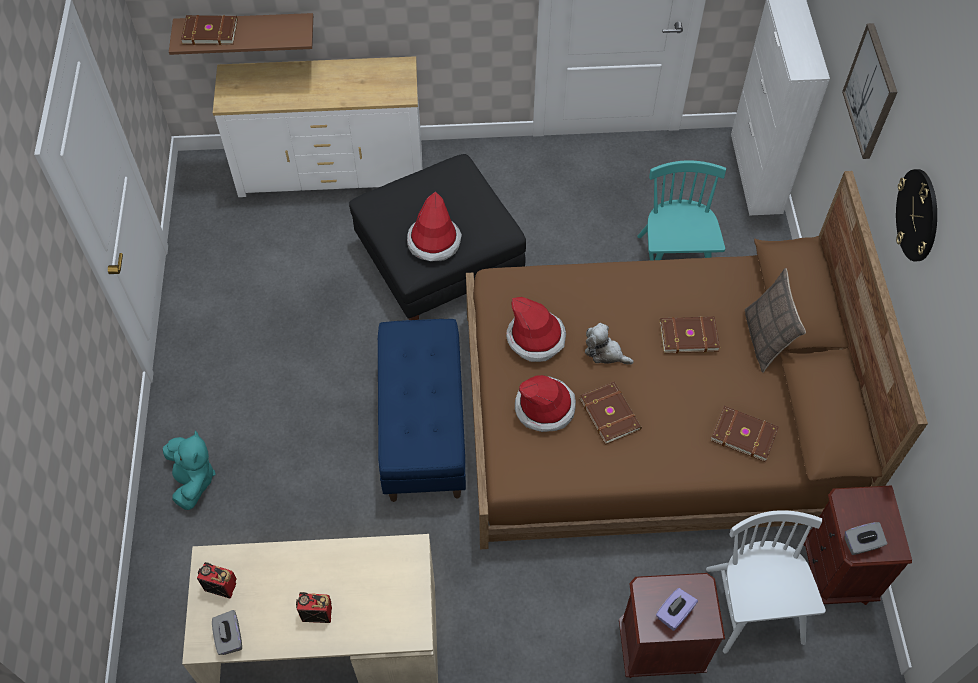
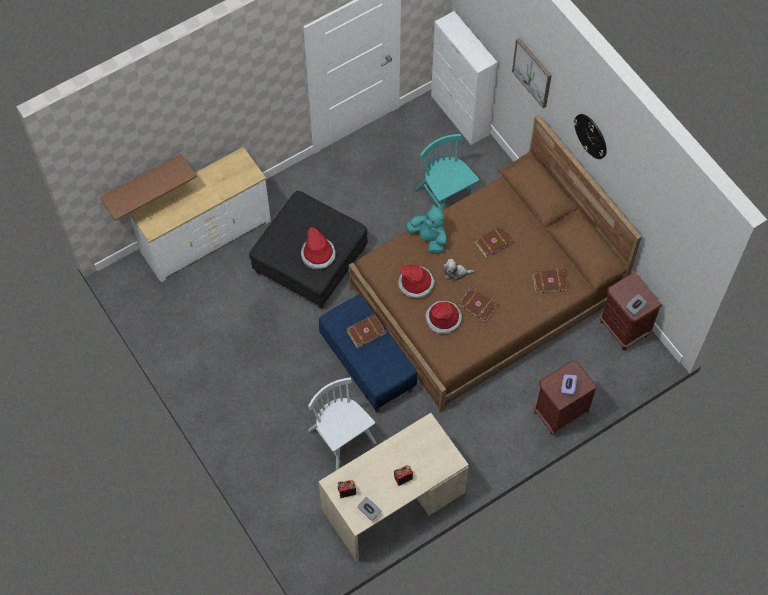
camera: 30 degrees left, 5 degrees up
(193, 480) = (260, 459): turquoise plush toy -> turquoise plush toy (428, 238)
(210, 31) = (129, 194): brown book -> brown book (365, 331)
(754, 606) = (593, 367): white chair -> white chair (342, 437)
(765, 340) = (533, 224): pillow -> none

